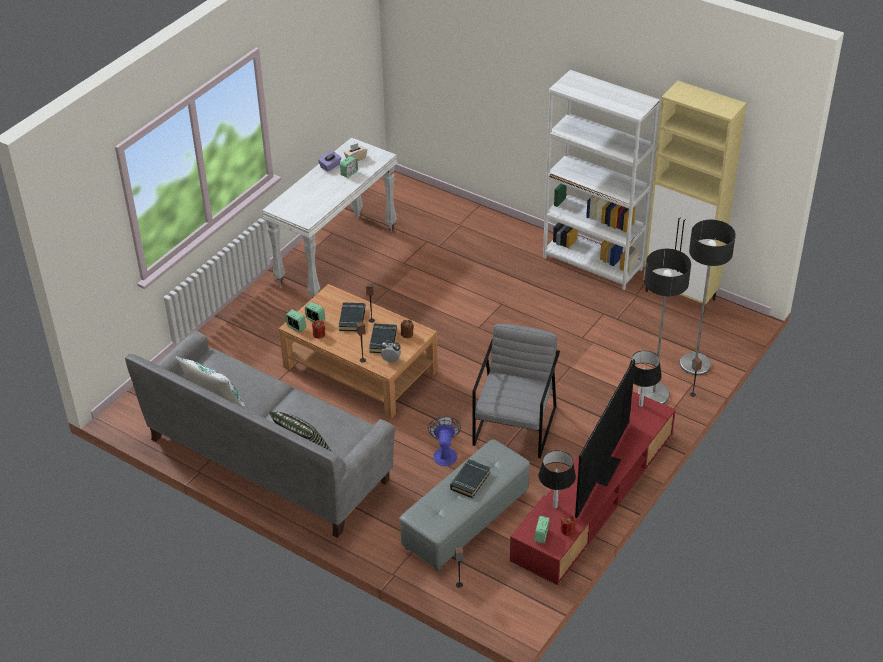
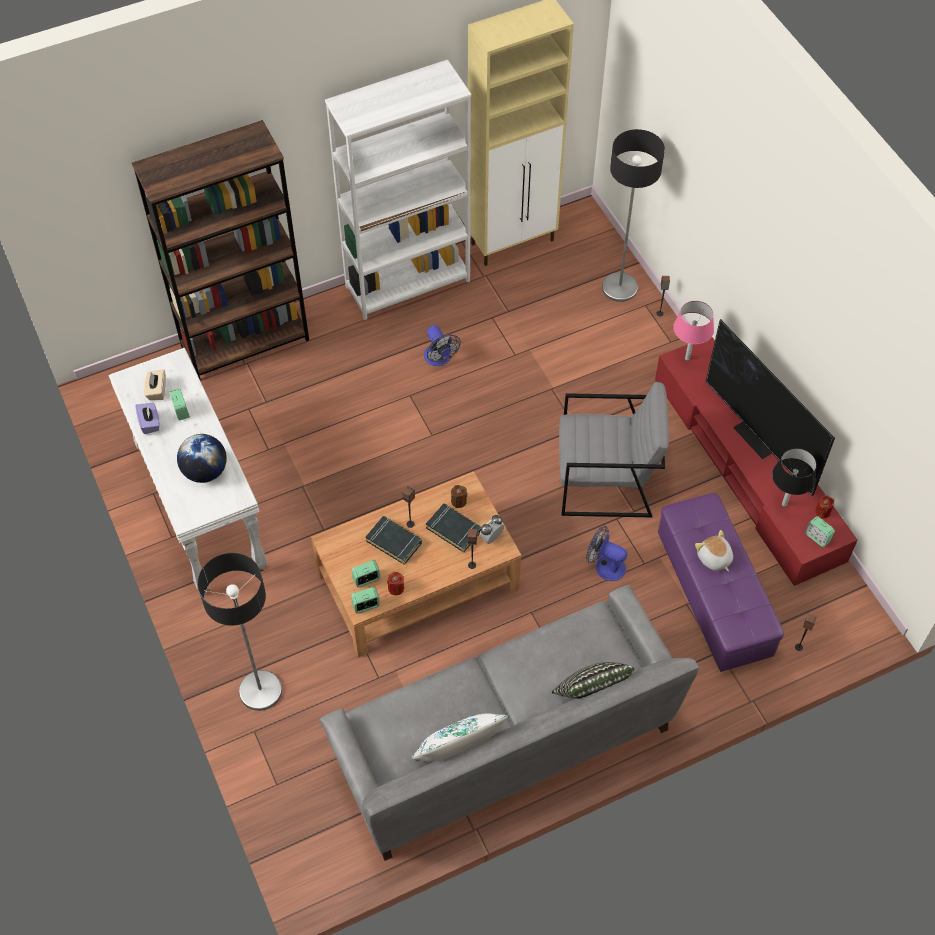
camera: 60 degrees left, 15 degrees up
(314, 200) = (205, 471): none -> globe
(466, 521) = (714, 596): grey ottoman -> purple ottoman
(470, 480) = (714, 558): black book -> plush toy
(475, 217) = (245, 343): none -> brown bookcase
(515, 425) = (605, 481): grey armchair -> grey armchair turned 135 degrees clockwise
(543, 304) = (439, 359): none -> fan
(641, 405) = (687, 358): black table lamp -> pink table lamp
(653, 394) = (638, 343): floor lamp -> floor lamp (260, 690)

